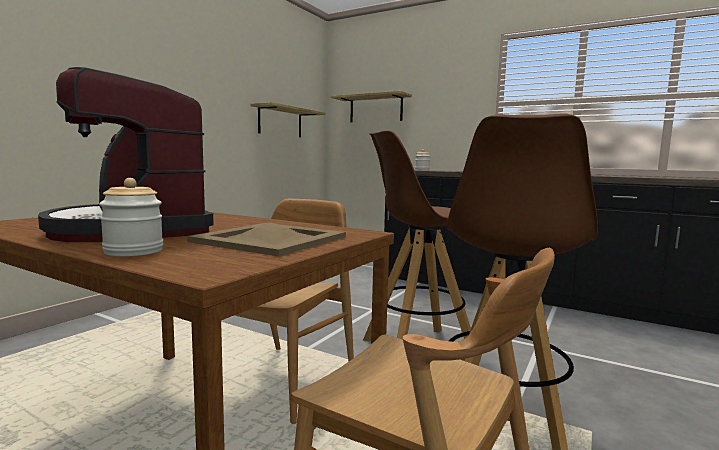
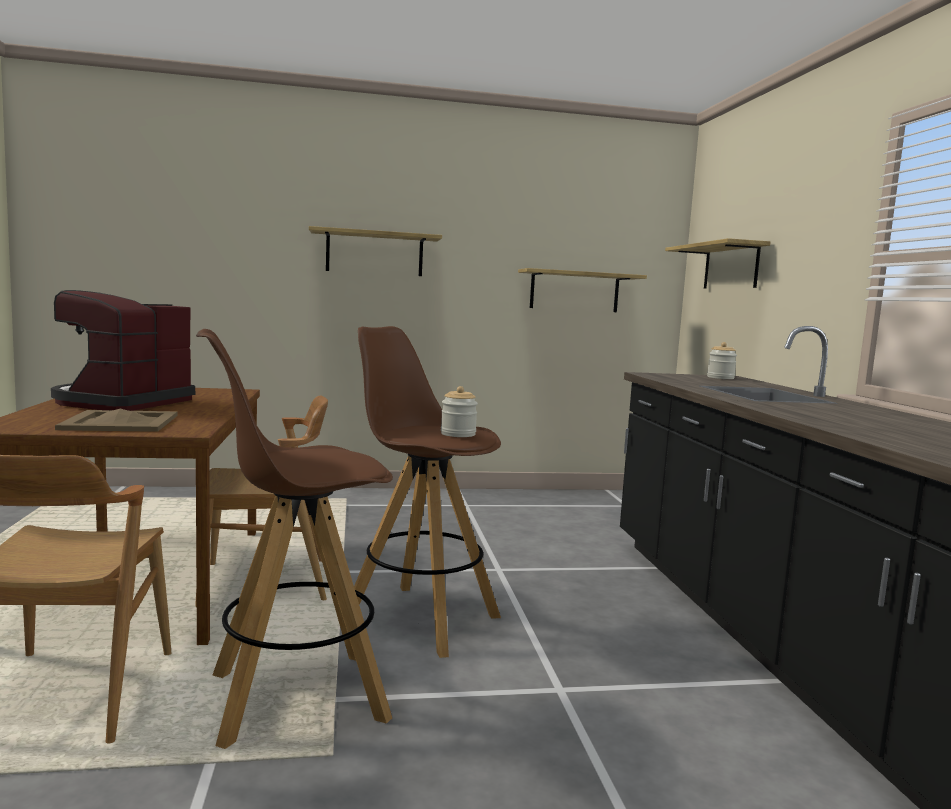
camera: 50 degrees right, 0 degrees up
(134, 251) = (42, 413): jar -> jar (458, 434)
(150, 79) = (374, 253): none -> shelf

